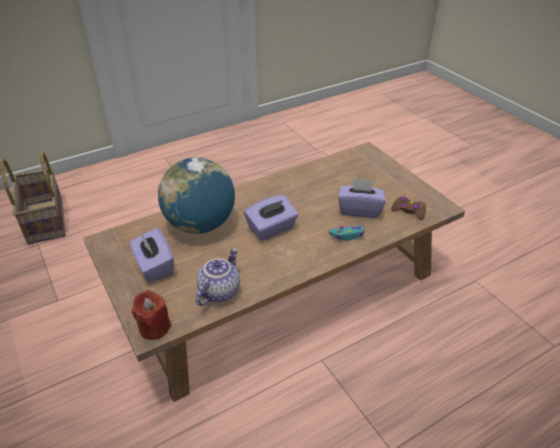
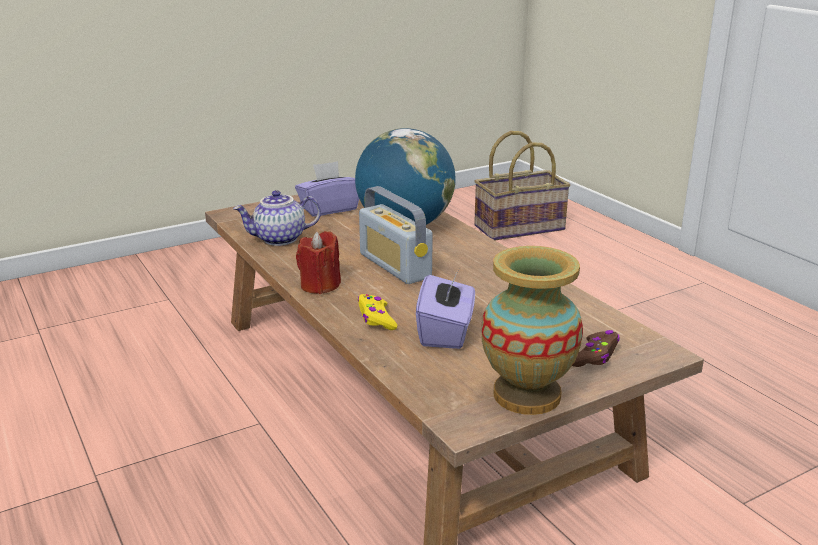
camera: 90 degrees right, 15 degrees down
(154, 328) = (236, 215): red candle -> red candle (320, 285)
(218, 291) = (279, 239): teapot -> teapot turned 135 degrees clockwise
(271, 229) = (395, 266): purple tissue box -> radio
(347, 235) = (376, 318): turquoise game controller -> yellow game controller
(408, 211) = (446, 381): brown game controller -> brown game controller (595, 356)
(414, 188) = (526, 395): none -> vase

